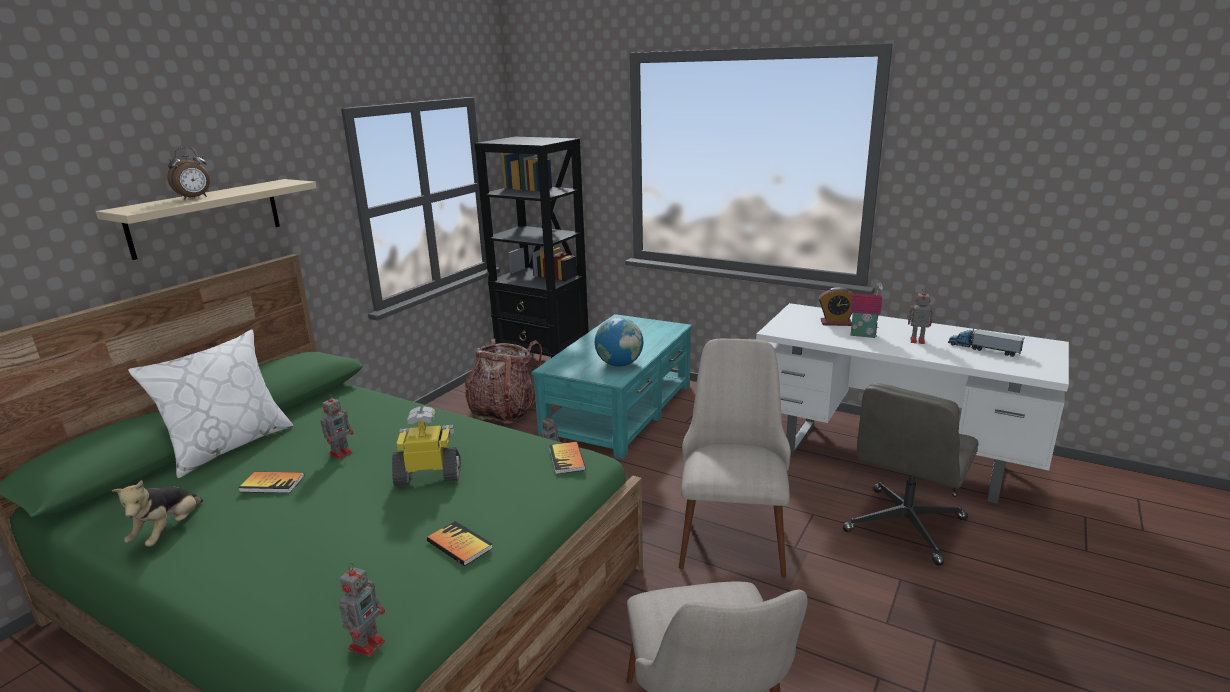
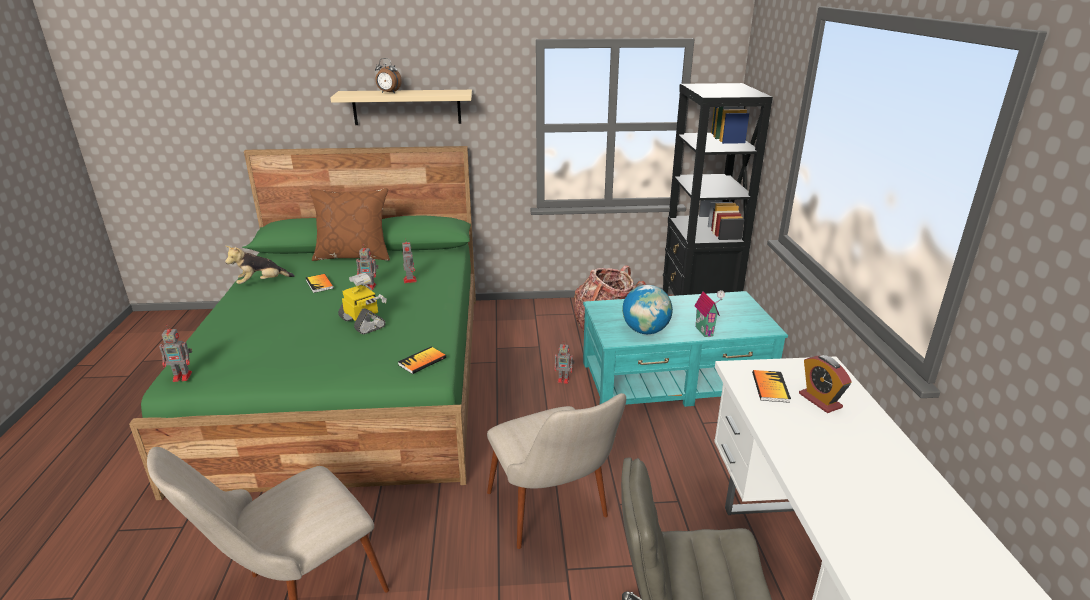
camera: 55 degrees right, 5 degrees up
(229, 446) = (354, 256): white pillow -> brown pillow
(459, 545) = (288, 365): book -> book (770, 387)
(732, 531) = (555, 518): beige chair -> beige chair turned 90 degrees clockwise
(863, 334) = (811, 427): toy house -> toy house (705, 331)
(916, 340) = (850, 472): toy robot -> toy robot (410, 280)
(983, 349) = (905, 540): toy truck -> none

